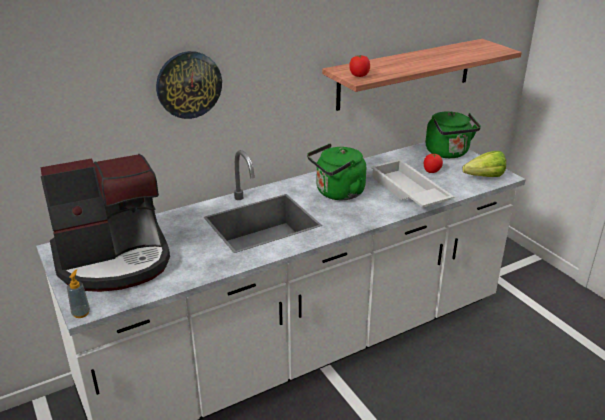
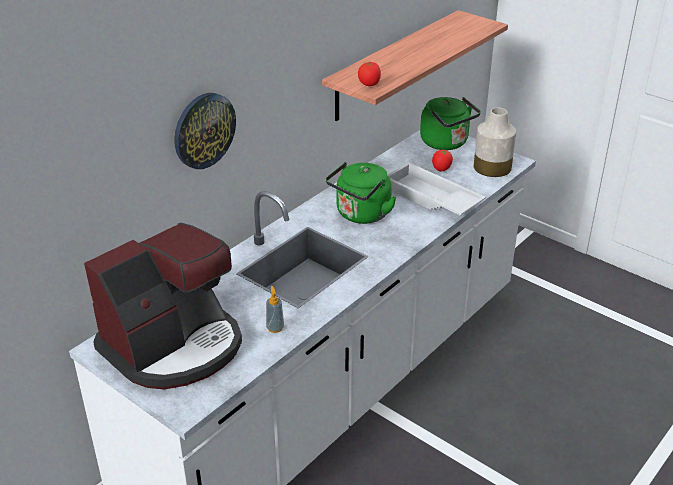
camera: 20 degrees left, 5 degrees up
(81, 313) = (184, 413): soap dispenser -> soap dispenser (275, 328)
(480, 177) = (493, 167): lettuce -> beige vase

